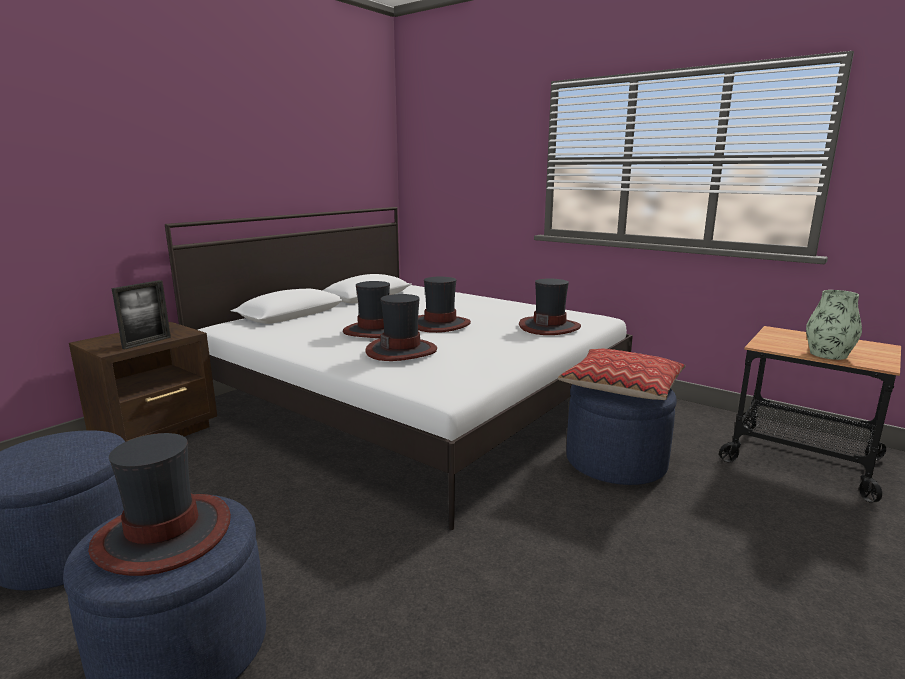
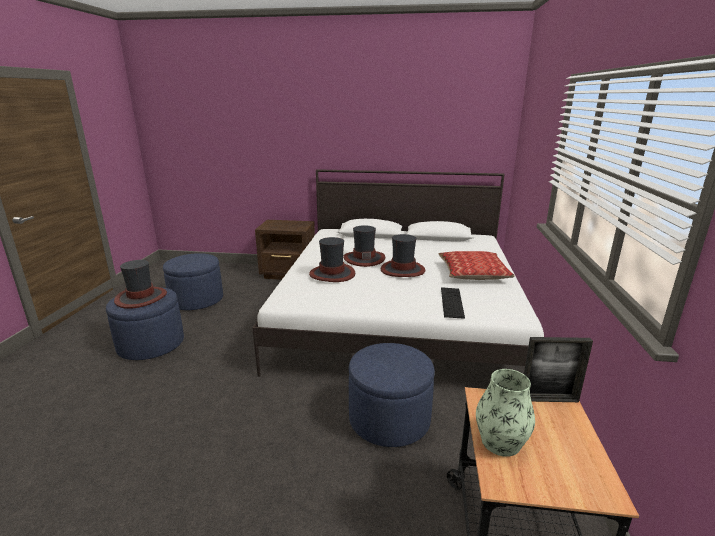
camera: 60 degrees right, 5 degrees up
(147, 343) = (279, 228): picture frame -> picture frame (549, 400)
(549, 327) = (452, 302): hat -> keyboard
(621, 386) = (391, 362): pillow -> pillow (473, 273)

